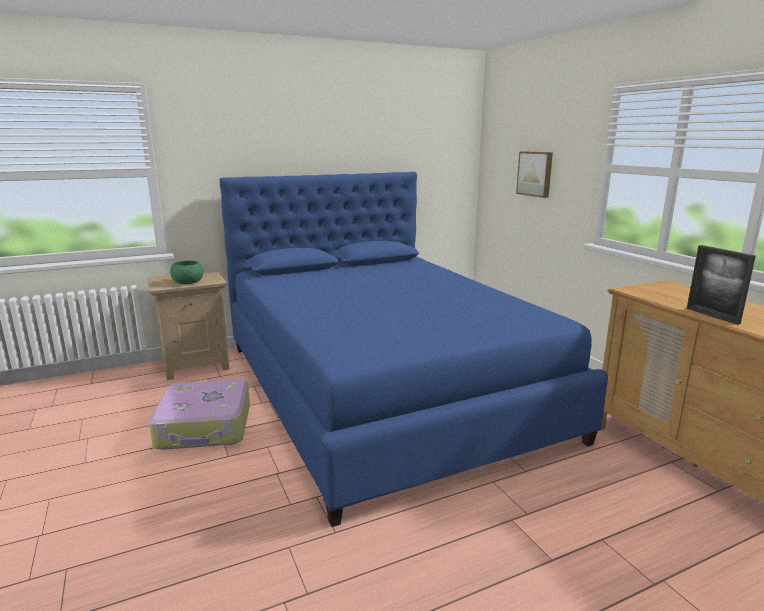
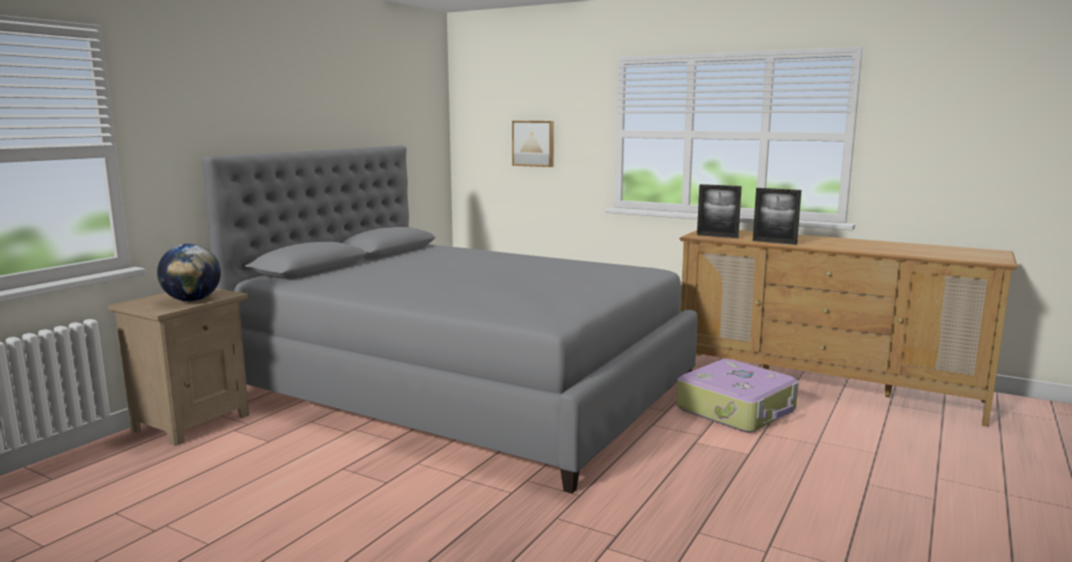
camera: 35 degrees left, 5 degrees down
(188, 282) = (192, 300): green bowl -> globe
(205, 427) = (315, 469): suitcase -> suitcase (737, 409)
(383, 388) = (464, 388): blue bed -> grey bed
(654, 295) = (717, 236): none -> picture frame

